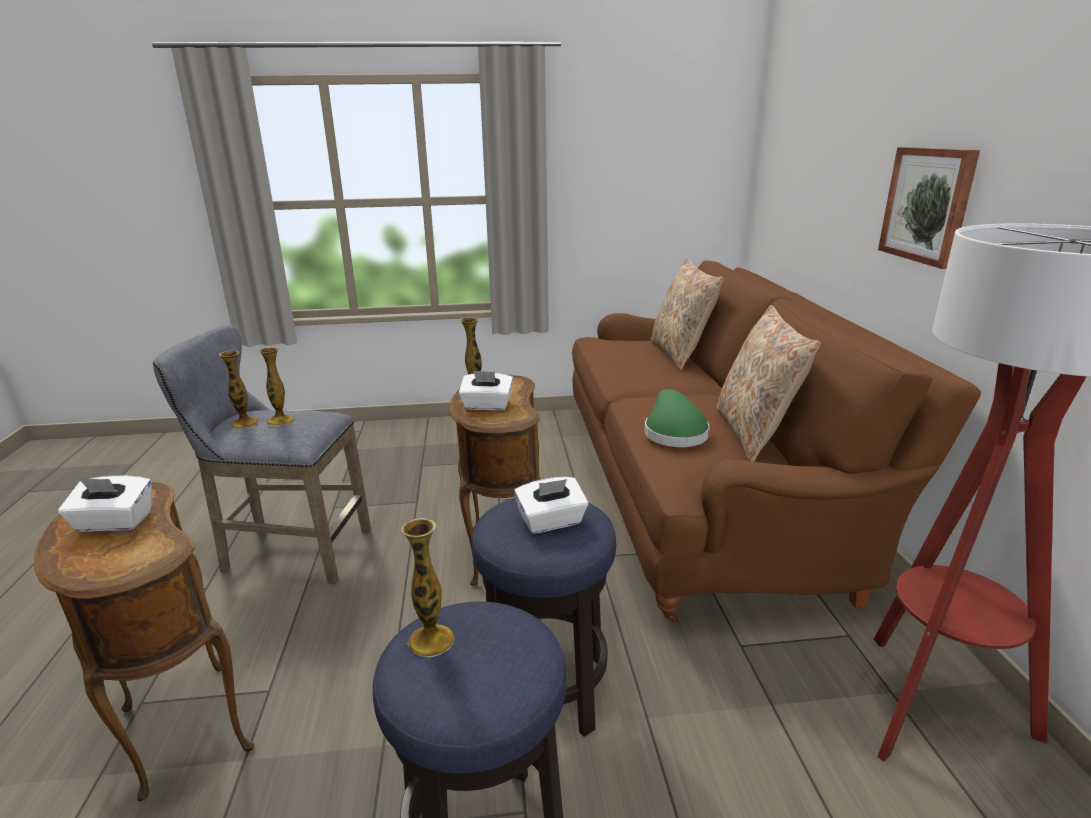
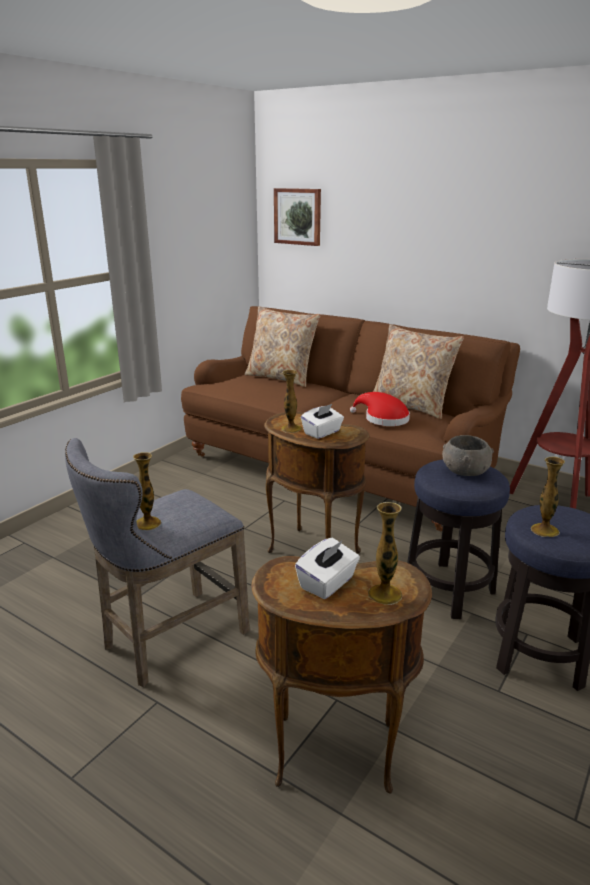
camera: 50 degrees left, 0 degrees up
(280, 420) = (173, 508): vase -> vase (385, 594)
(551, 522) = (465, 471): white tissue box -> grey bowl
(673, 432) = (383, 419): green hat -> red hat
(928, 205) = (455, 253): picture -> picture (298, 216)

